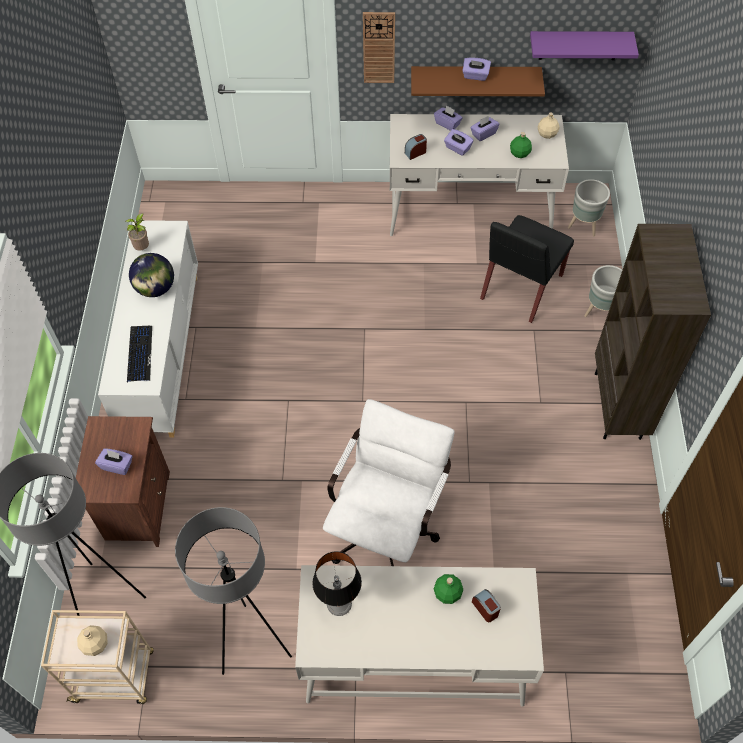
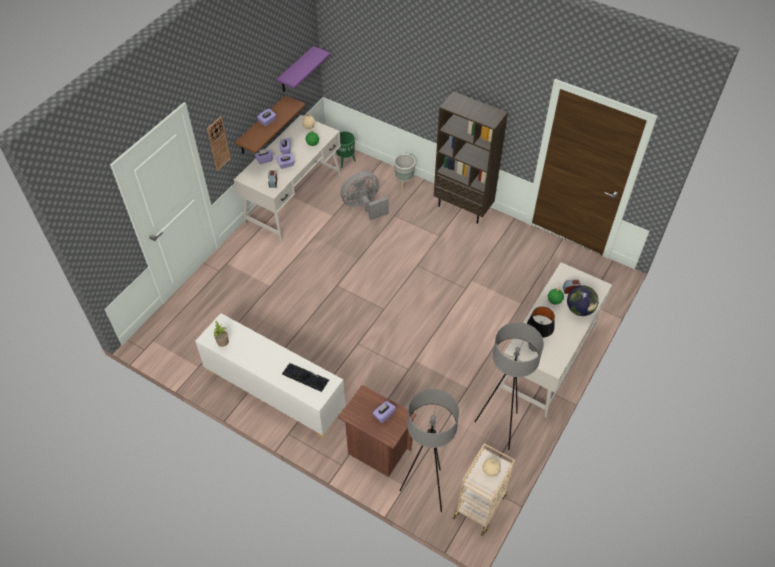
camera: 60 degrees left, 5 degrees down
(155, 289) = (261, 350): globe -> globe (580, 309)
(387, 526) = (468, 335): white office chair -> none
(521, 288) = (364, 206): black chair -> grey fan
(584, 226) = (346, 161): grey planter -> green planter

